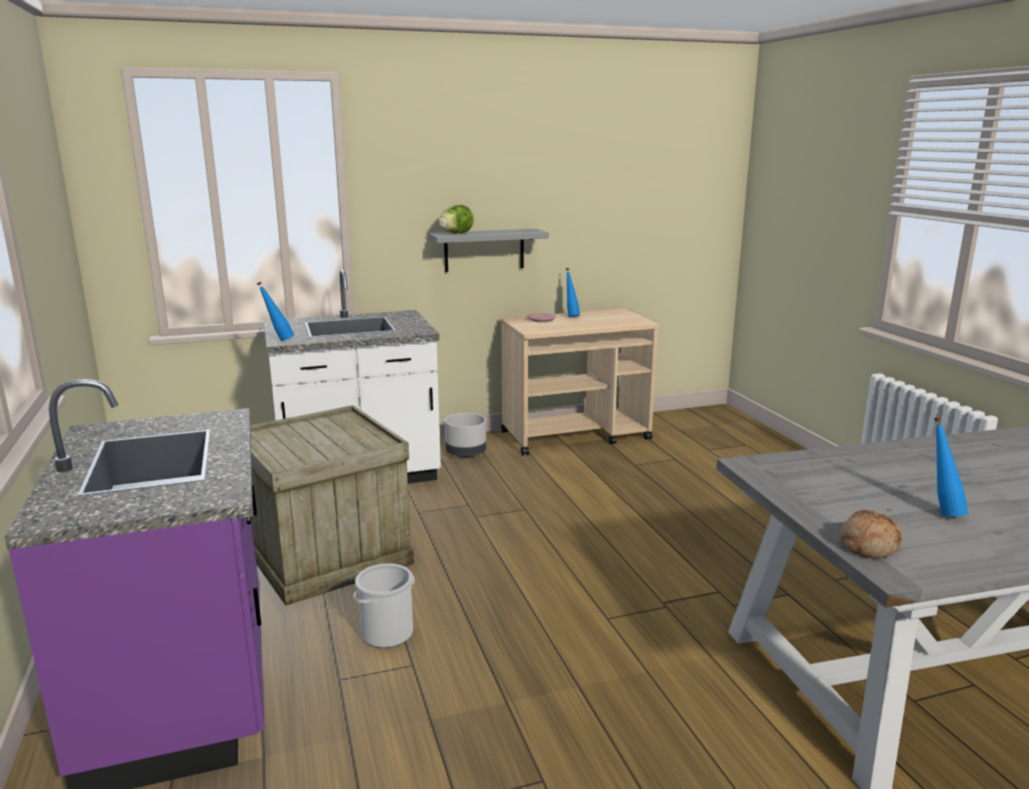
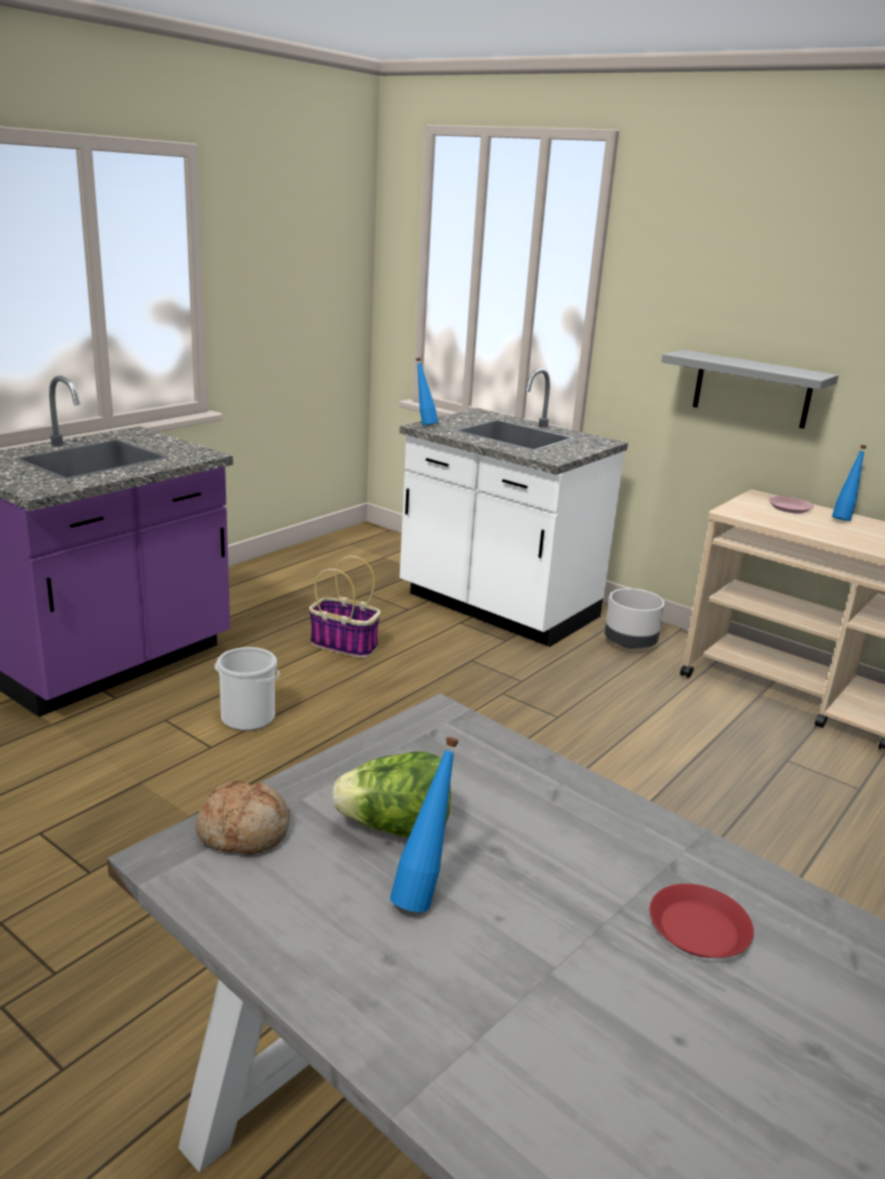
camera: 55 degrees right, 5 degrees up
(328, 553) = (345, 645): crate -> basket
(455, 234) = (699, 356): lettuce -> lettuce (395, 828)
(974, 464) = (698, 929): none -> red plate

